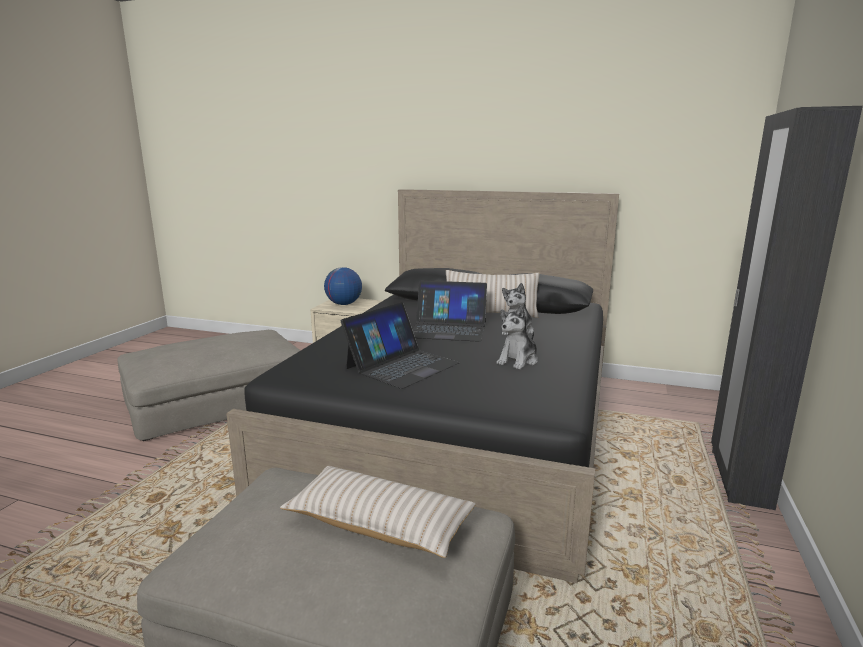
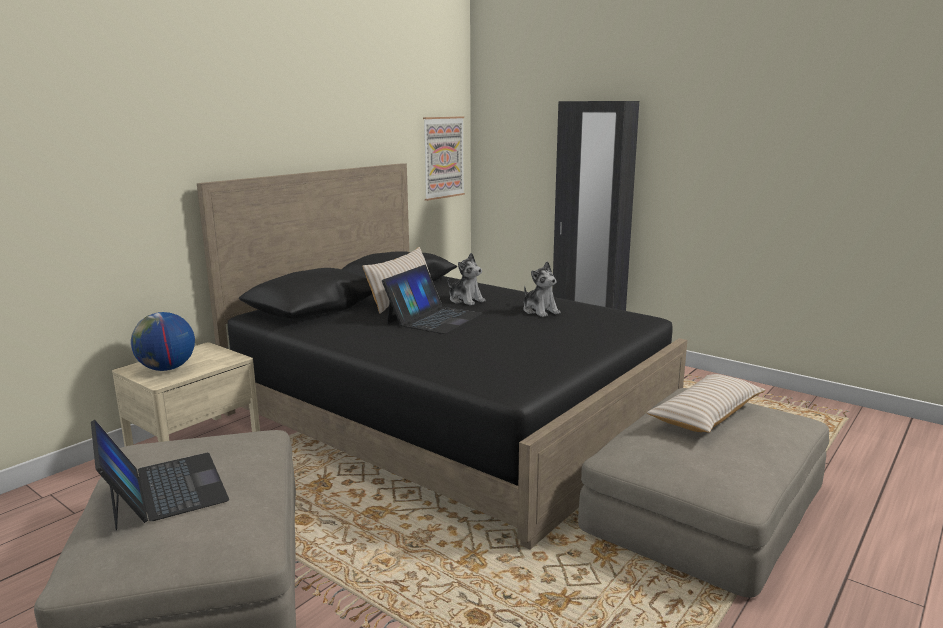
camera: 70 degrees left, 0 degrees up
(402, 365) = (523, 344): laptop -> laptop (163, 489)
(700, 193) = (443, 157): none -> picture

